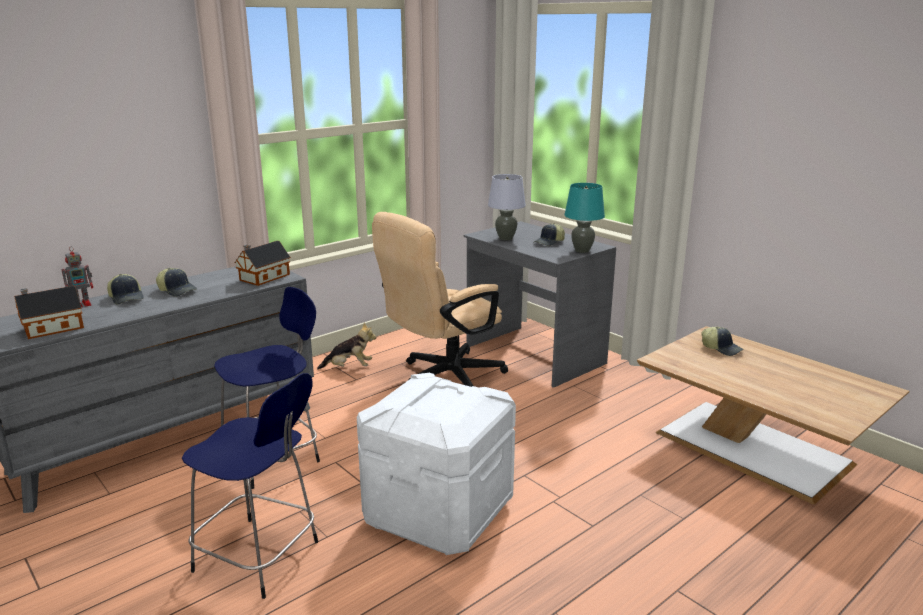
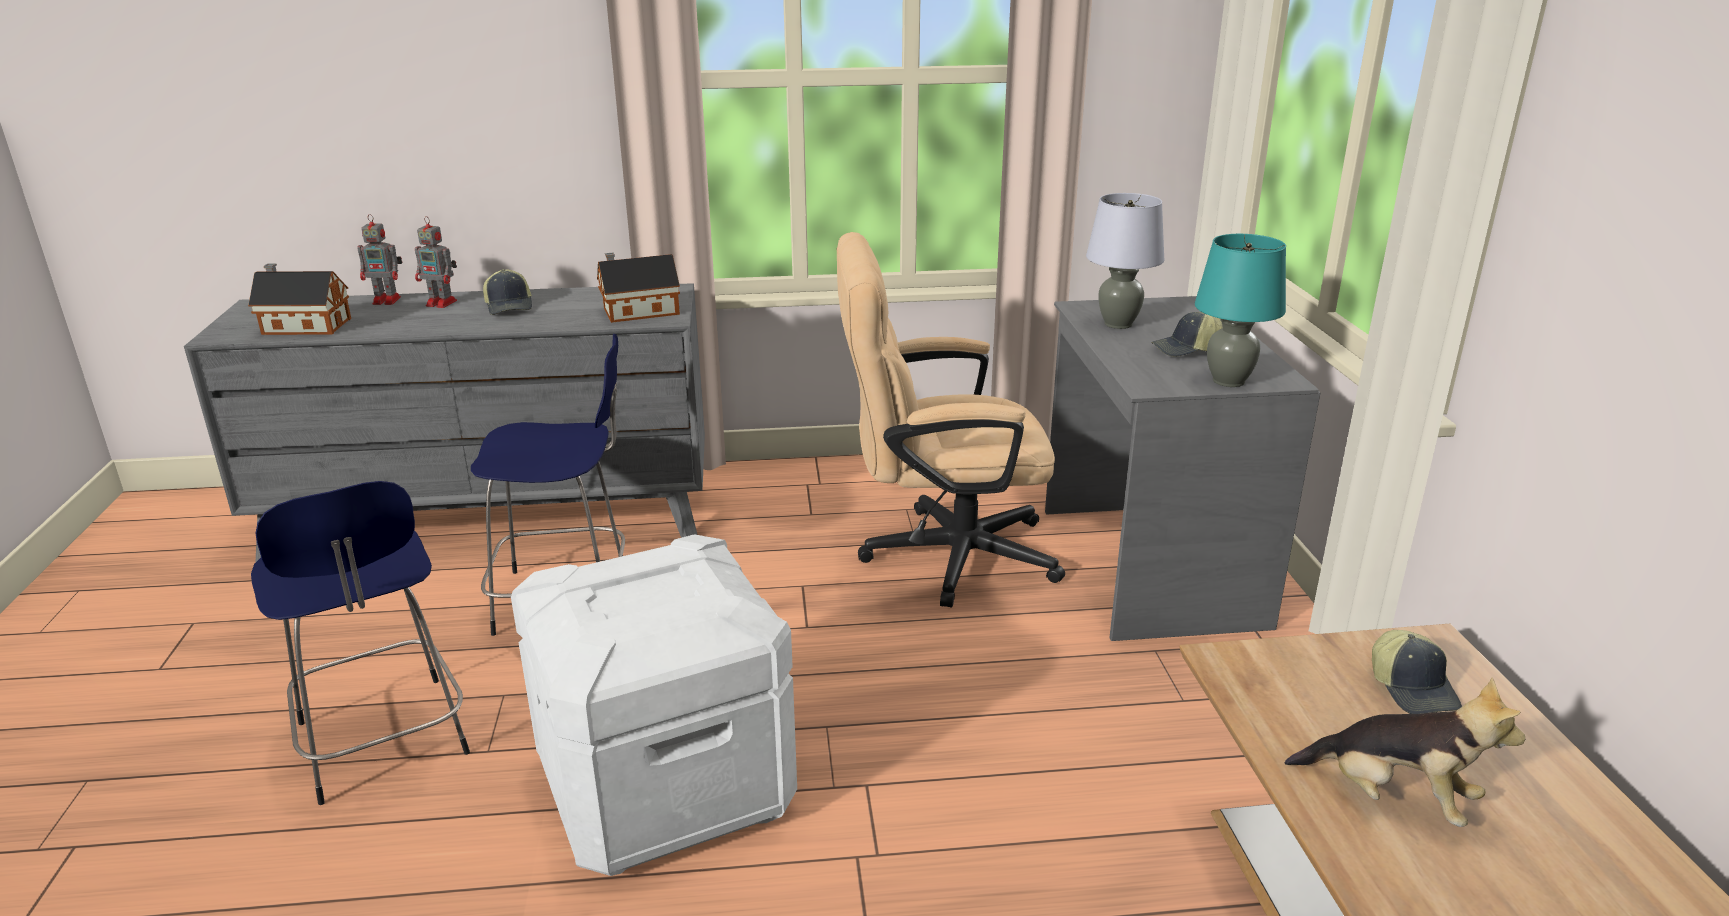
camera: 35 degrees right, 5 degrees up
(127, 298) = (443, 303): cap -> toy robot
(349, 368) = (823, 492): plush toy -> plush toy (1393, 798)

